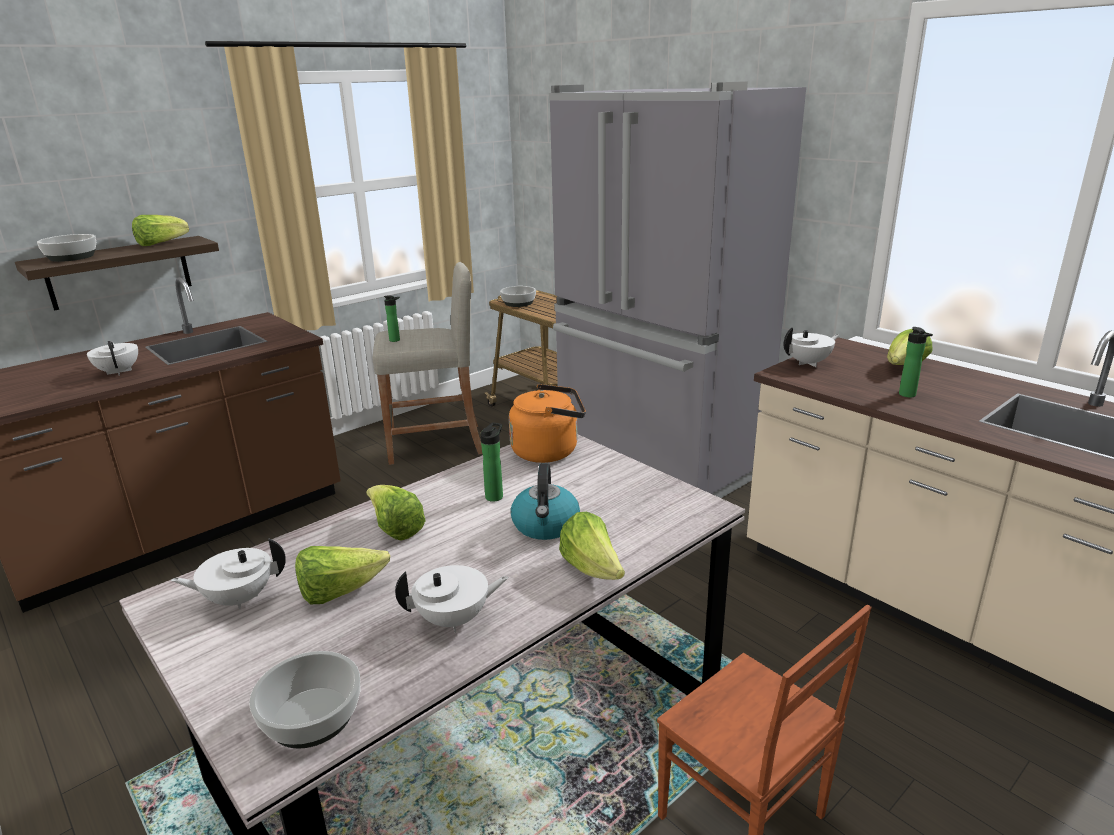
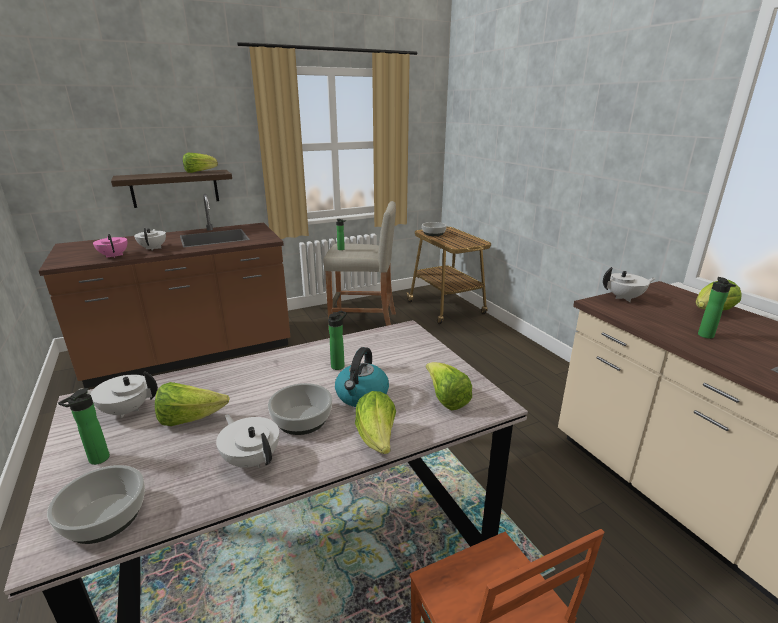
camera: 15 degrees right, 0 degrees up
(61, 391) = (114, 256): none -> pink teapot
(72, 257) = (144, 175): bowl -> bowl (302, 419)
(247, 662) = (96, 460): none -> bottle
(395, 529) = (257, 378): lettuce -> lettuce (446, 399)
(454, 620) = (252, 459): white teapot -> white teapot turned 135 degrees counterclockwise
(549, 451) = (396, 338): orange kettle -> none
(656, 464) = (509, 359): grey fridge -> none

